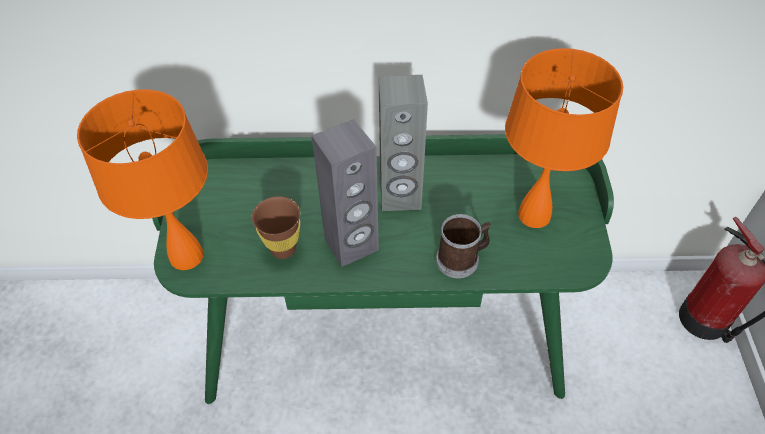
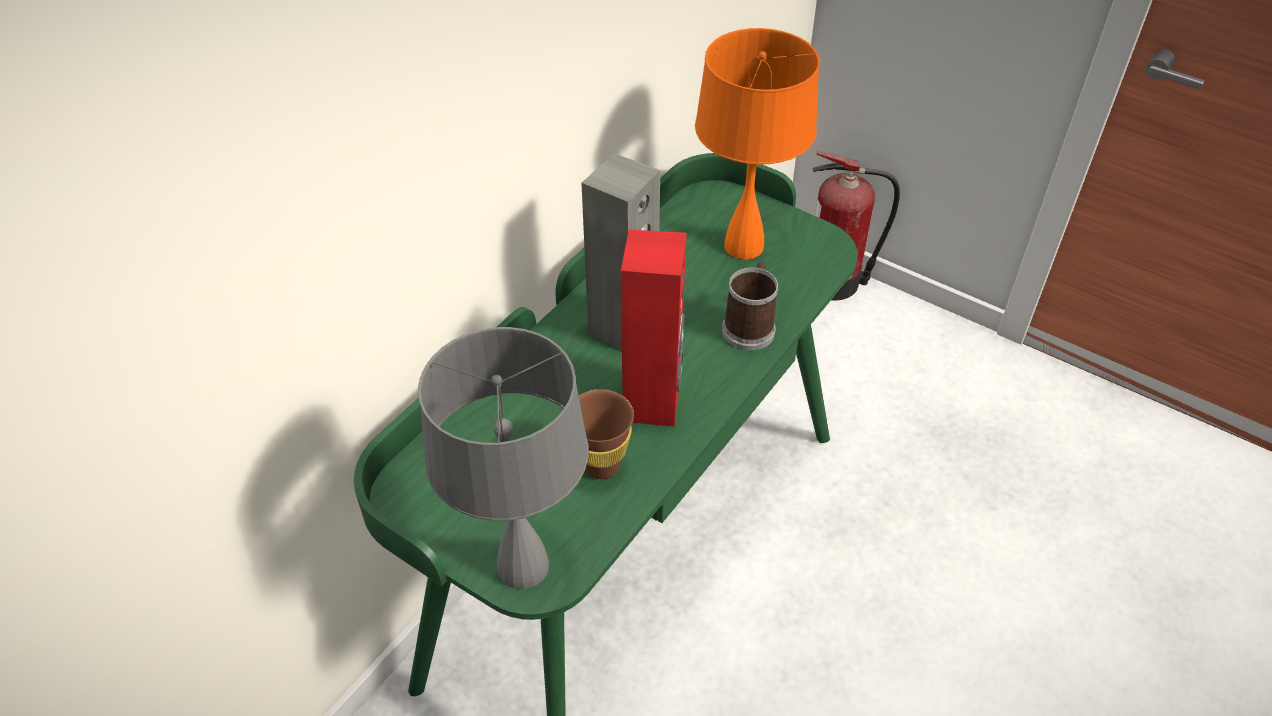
camera: 55 degrees left, 5 degrees down
(185, 256) = (522, 567): orange table lamp -> grey table lamp
(352, 245) = (652, 402): grey speaker -> red speaker

